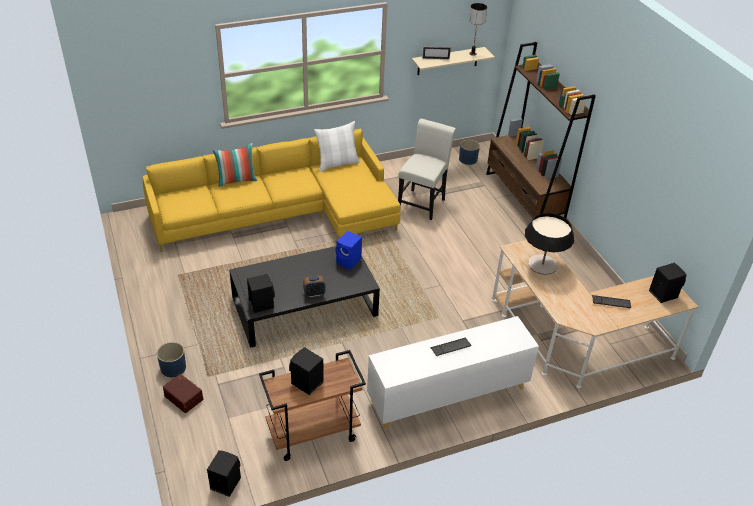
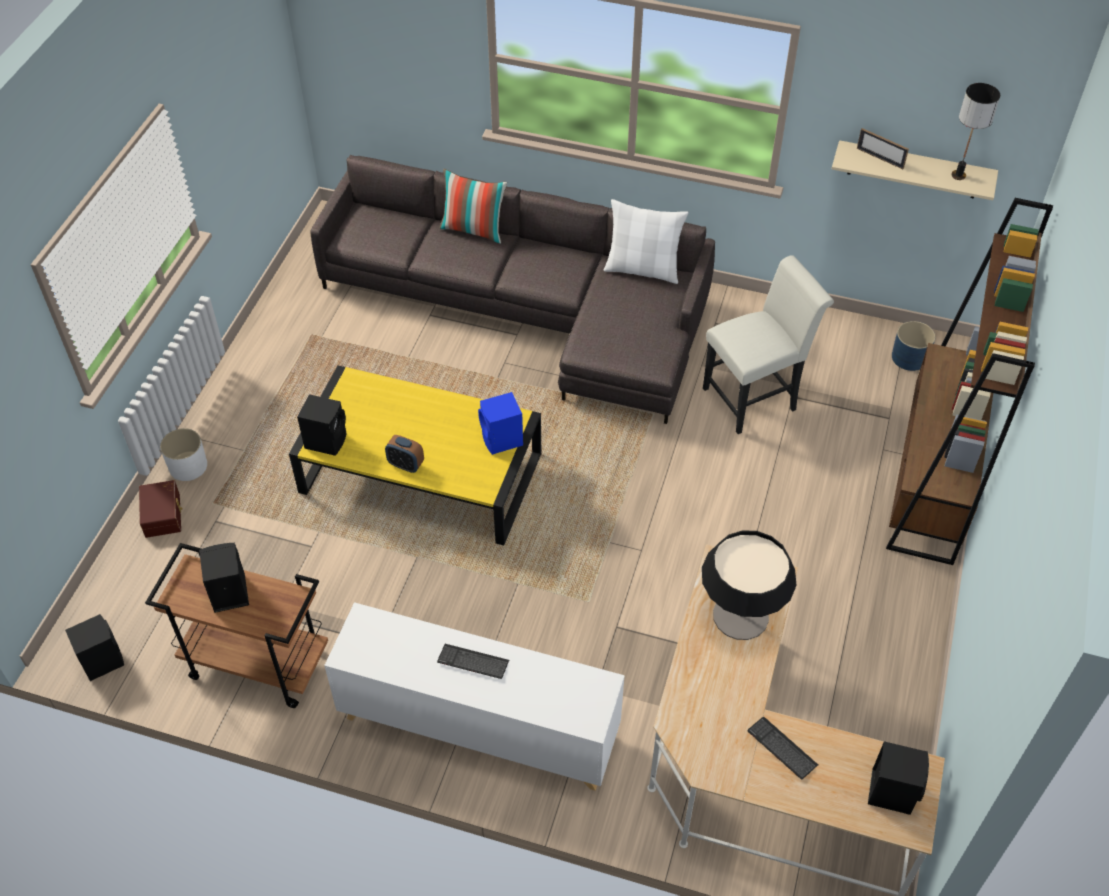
camera: 40 degrees right, 10 degrees up
(173, 367) = (188, 466): blue planter -> white planter
(282, 213) = (529, 310): yellow sofa -> grey sofa
(305, 306) = (422, 472): black coffee table -> yellow coffee table

